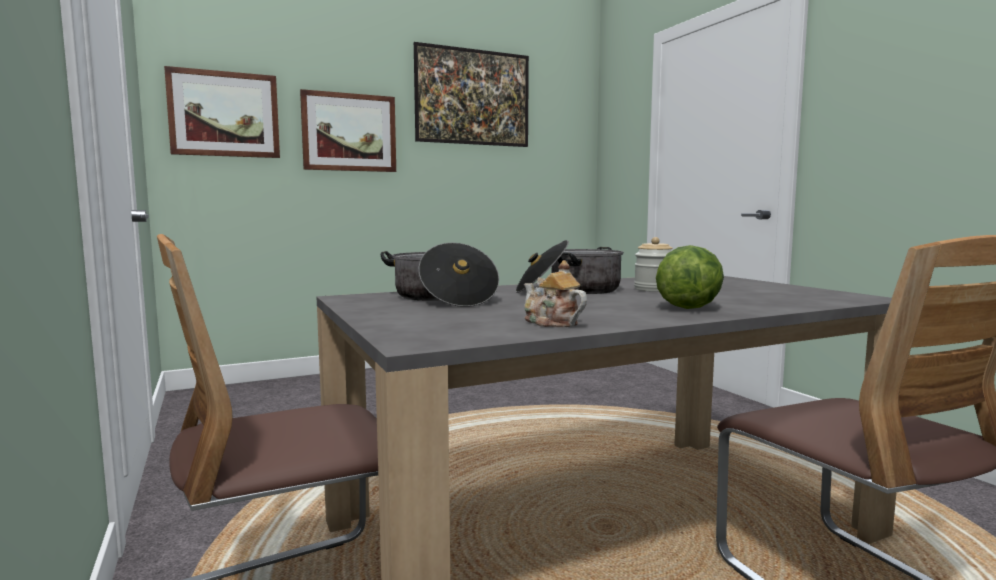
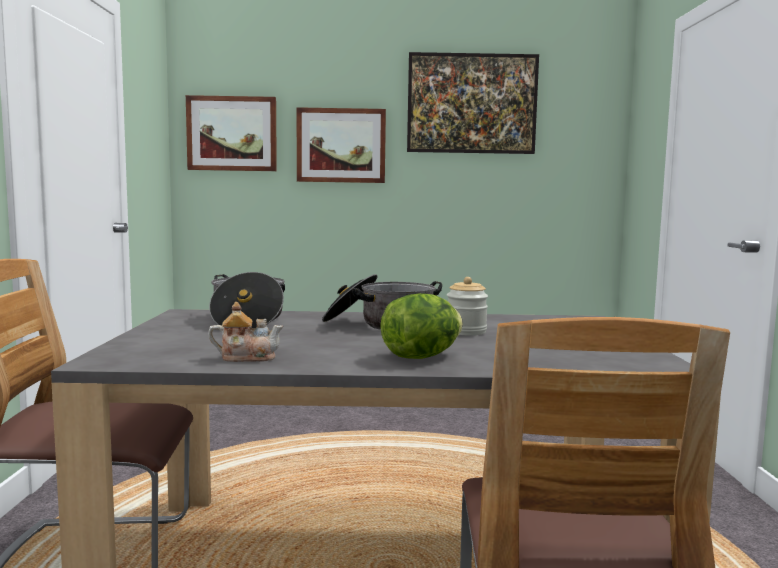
camera: 25 degrees right, 0 degrees up
(551, 323) = (247, 357): teapot -> teapot turned 105 degrees clockwise

